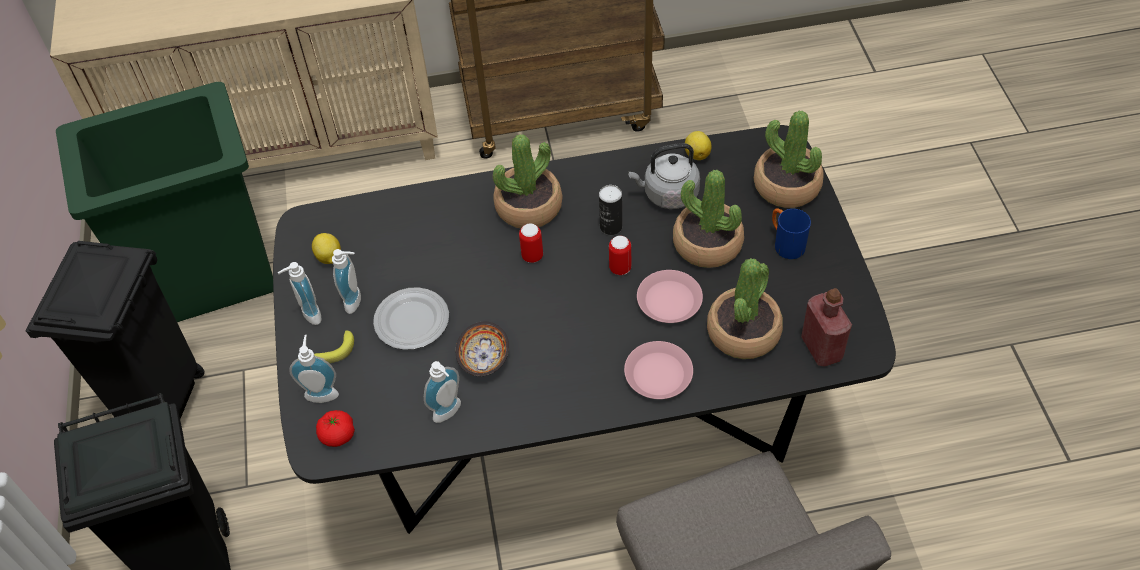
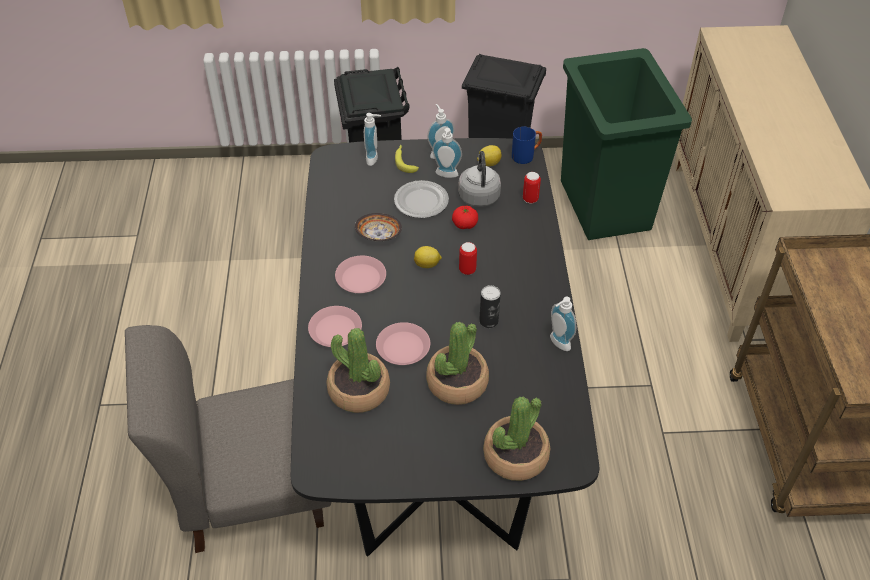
camera: 95 degrees right, 5 degrees down
(338, 435) = (339, 165): tomato -> tomato (464, 224)
(449, 413) = (338, 216): soap dispenser -> soap dispenser (557, 344)
(528, 206) = (520, 272): potted plant -> none
(564, 364) = (361, 278): none -> pink plate
(620, 268) = (443, 321): can -> can (530, 199)
(668, 194) = (519, 364): grey kettle -> grey kettle (479, 195)
(697, 154) = (566, 393): lemon -> lemon (427, 265)
(785, 244) = (446, 439): blue mug -> blue mug (526, 156)
(821, 348) = (328, 441): red bottle -> none

